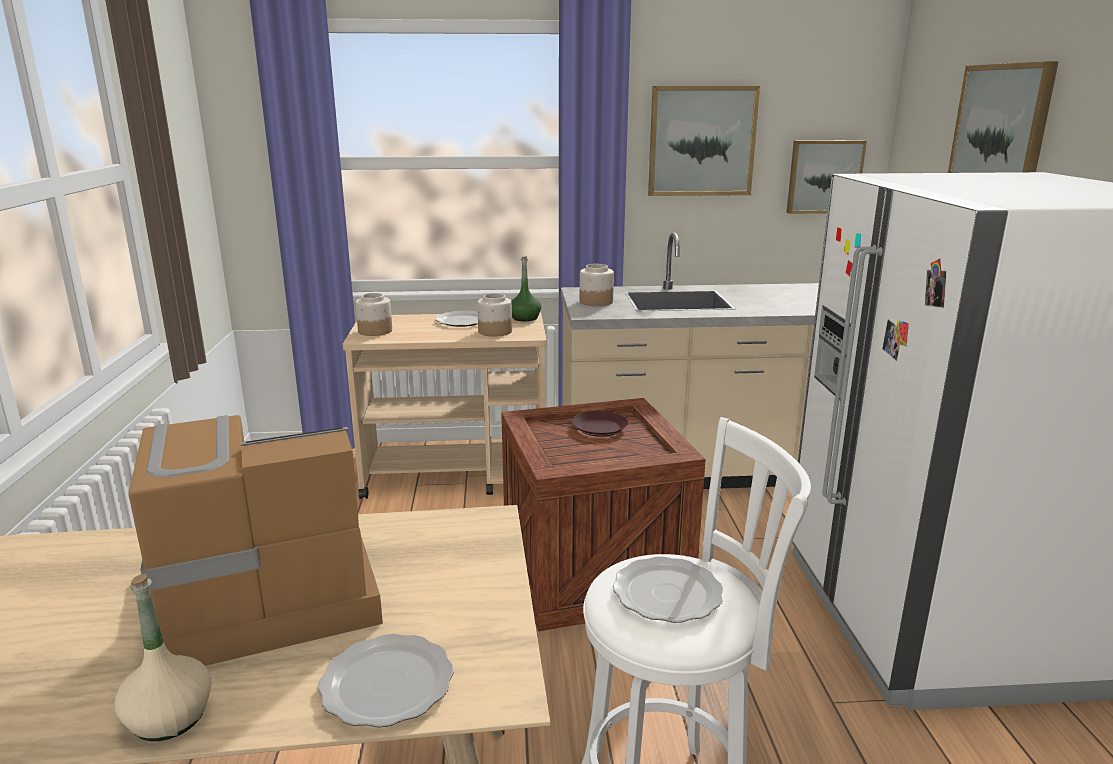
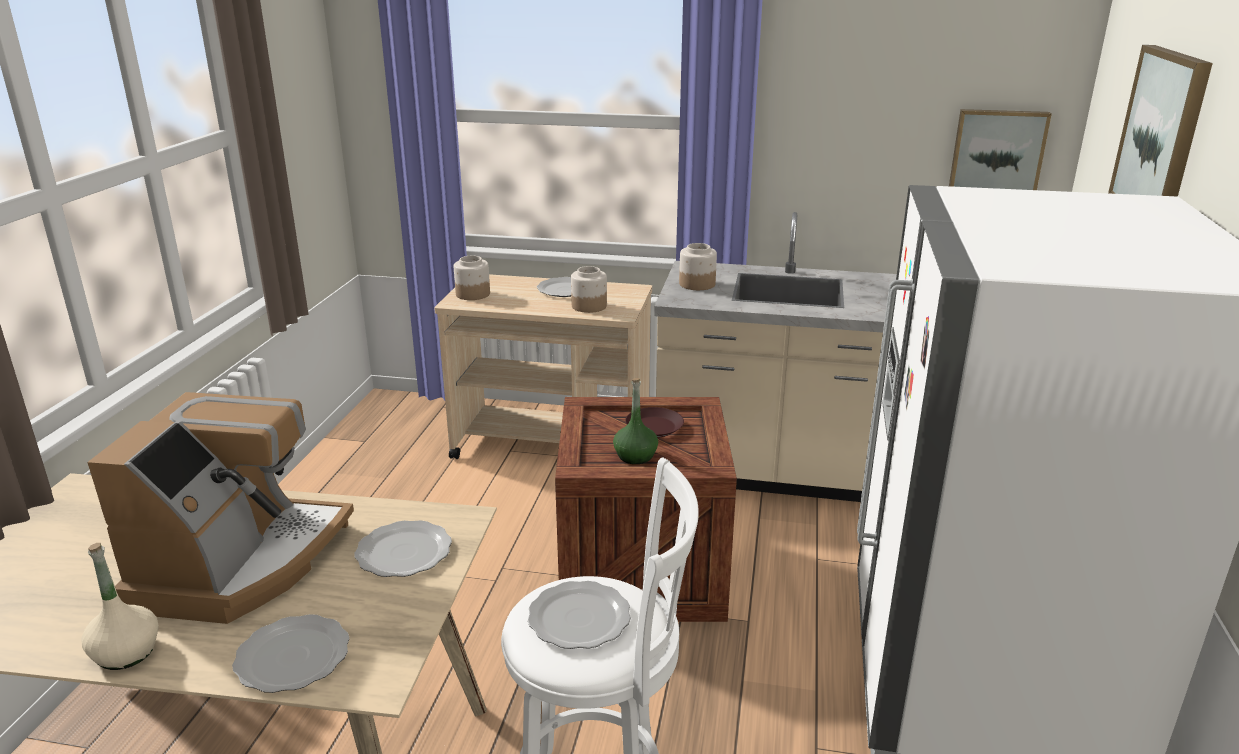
camera: 15 degrees right, 5 degrees up
(265, 597) = (241, 563): coffee machine -> coffee machine turned 105 degrees clockwise
(447, 559) = (403, 553): none -> plate
(524, 318) = (630, 291): green bottle -> green bottle (635, 456)
(701, 141) = (848, 106): picture -> none

